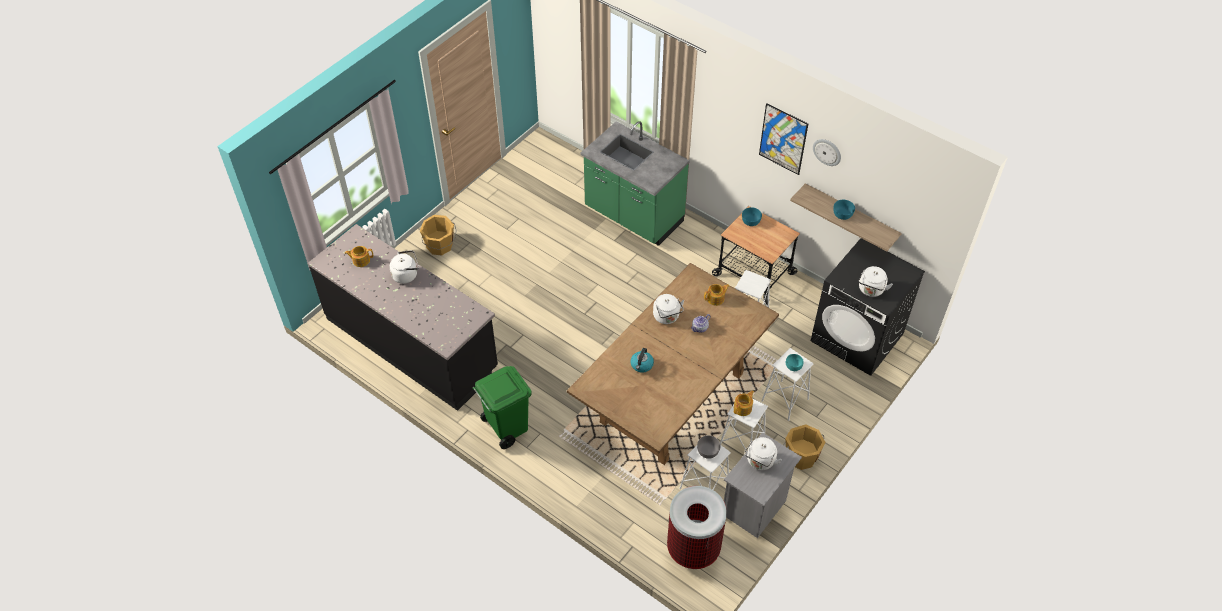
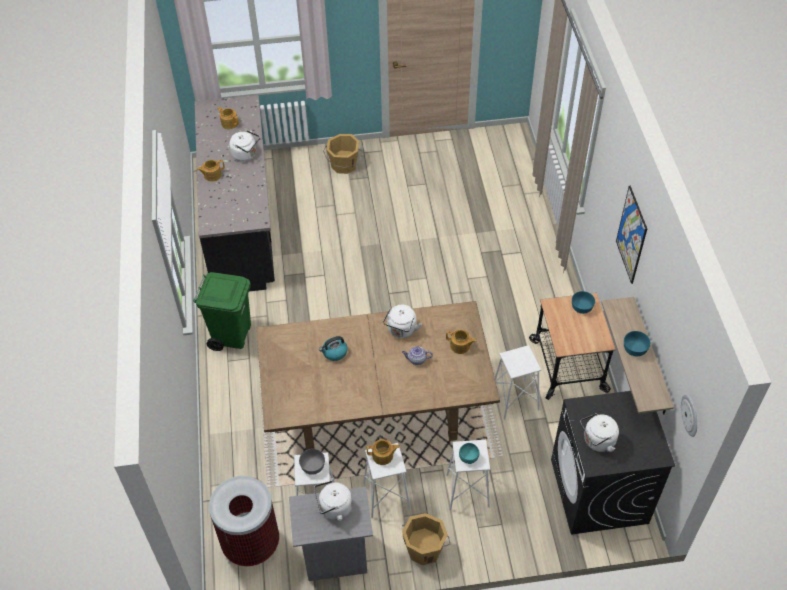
camera: 45 degrees right, 0 degrees up
(399, 308) = (212, 175): none -> teapot
(633, 216) = (520, 244): green counter -> none
(827, 151) = (651, 271): wall clock -> wall clock (690, 415)

